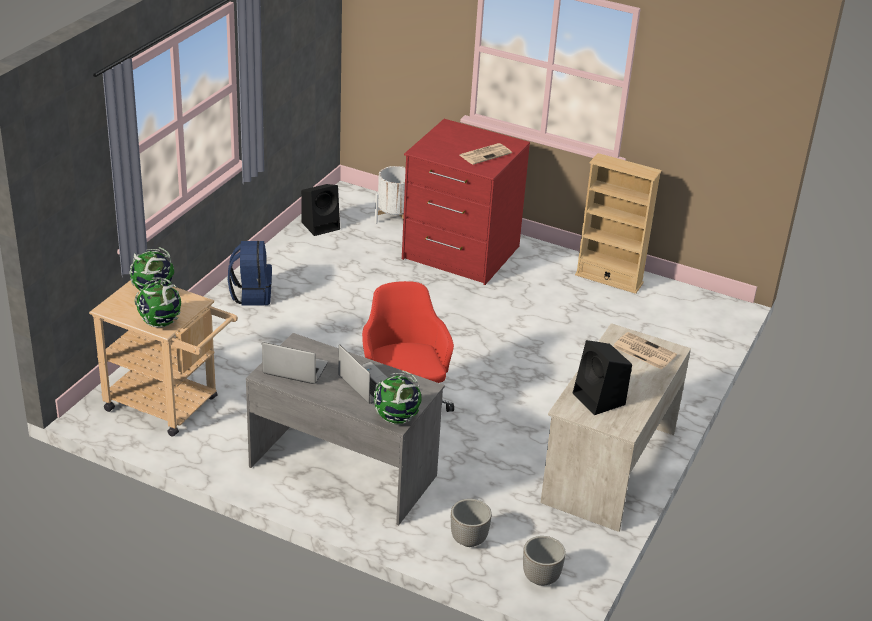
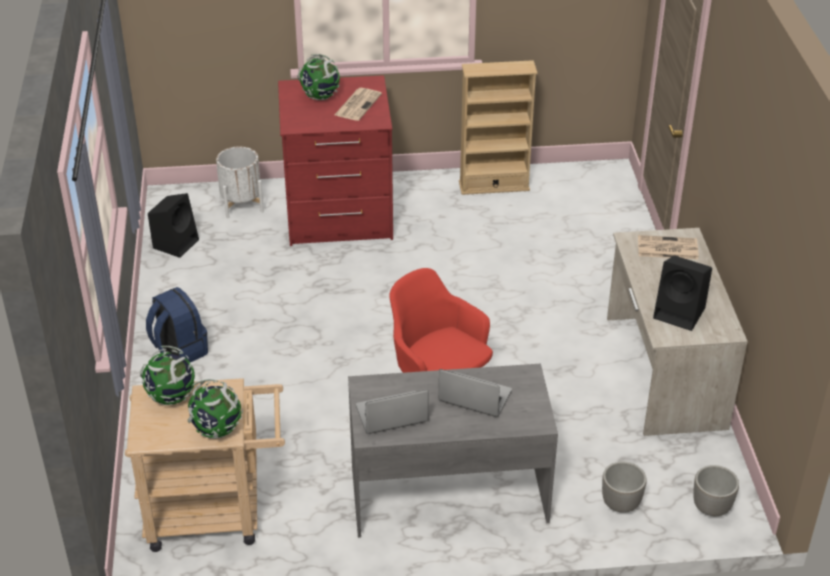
camera: 30 degrees left, 5 degrees up
(397, 418) = (535, 419): globe -> globe (320, 96)

